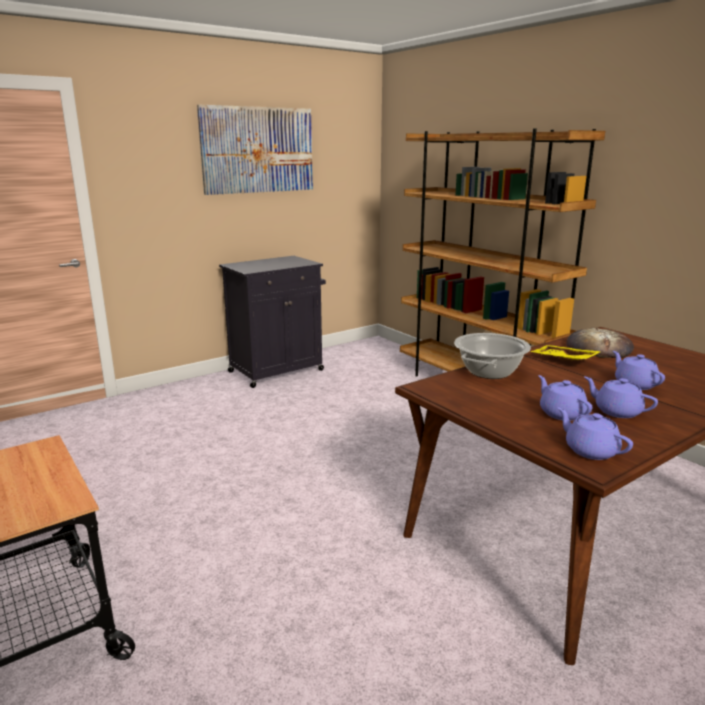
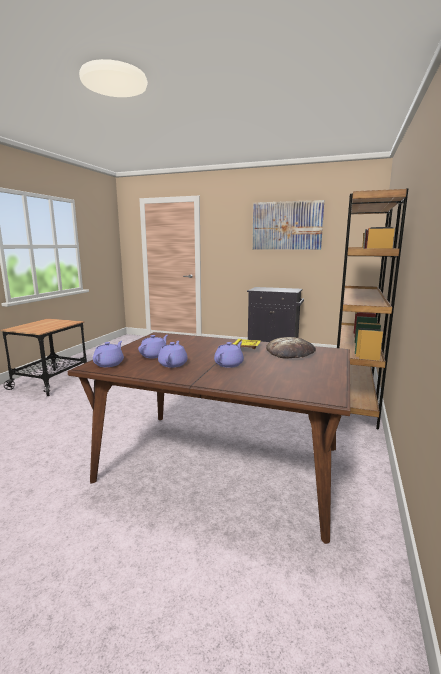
camera: 55 degrees right, 5 degrees down
(489, 371) = (198, 339): cooking pot -> none

